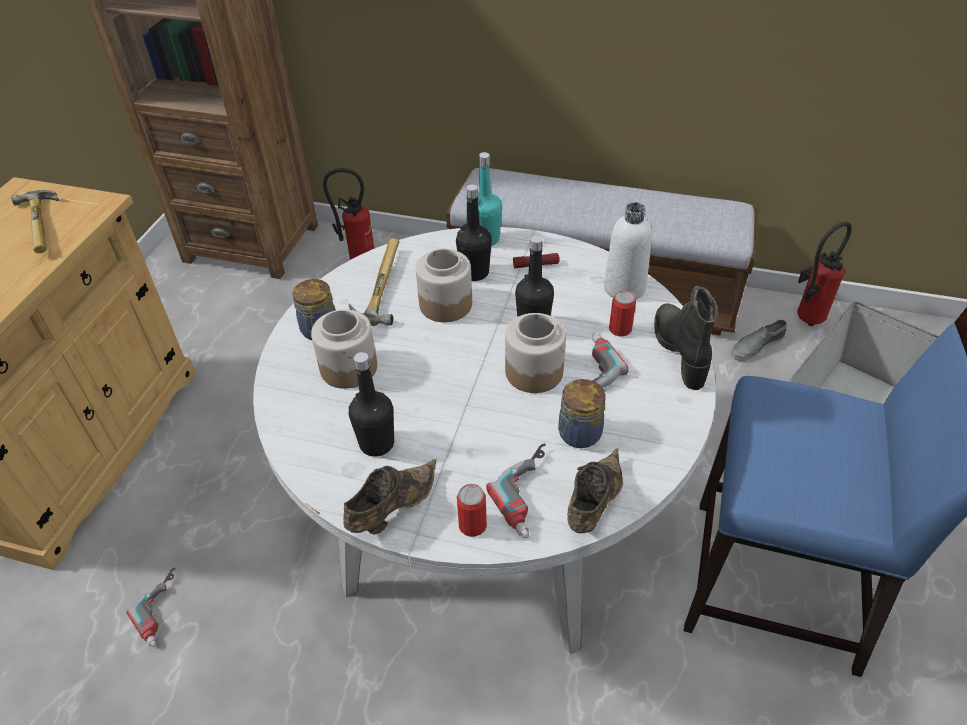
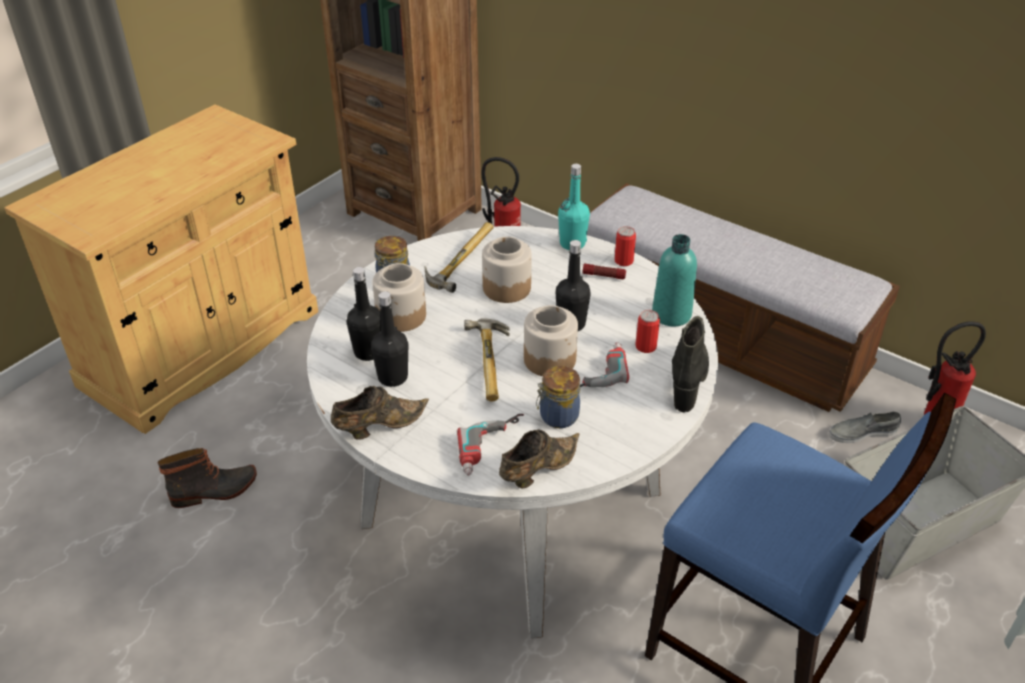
camera: 20 degrees right, 5 degrees down
(45, 224) = (221, 147): hammer -> hammer (494, 363)
(165, 609) = (215, 491): power drill -> boot
(472, 525) = (433, 456): can -> can (623, 261)
(474, 273) = (546, 269): black bottle -> black bottle (368, 352)
(624, 288) = (671, 314): white bottle -> turquoise bottle

